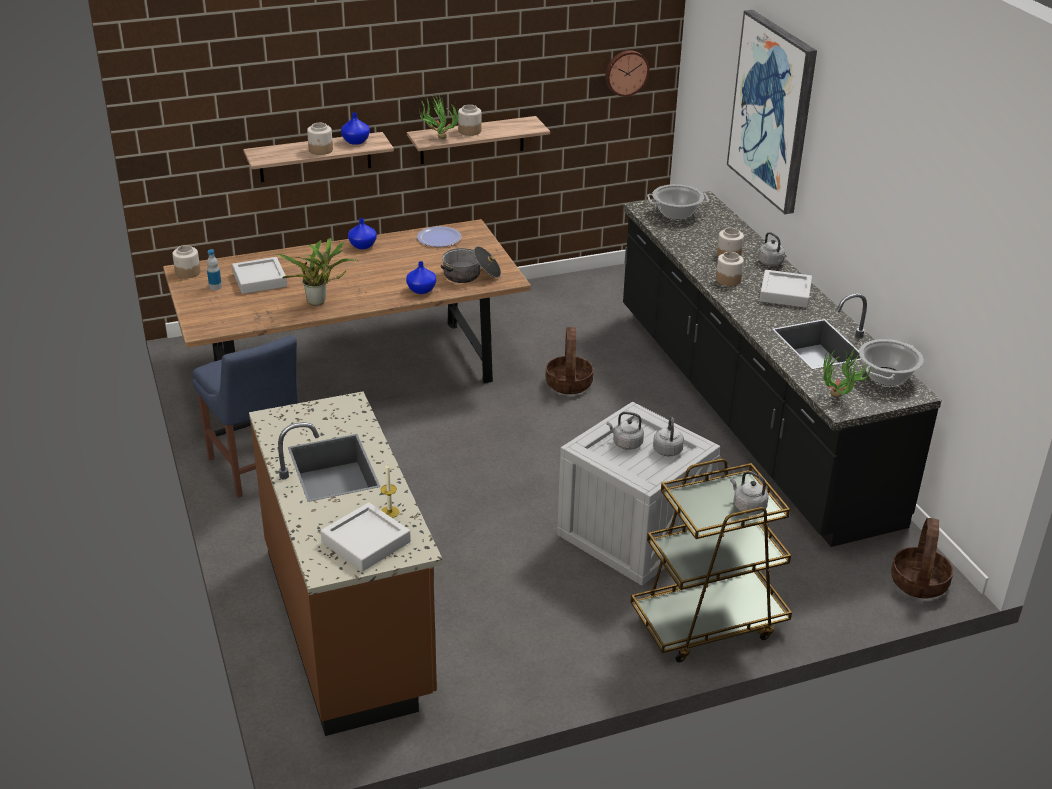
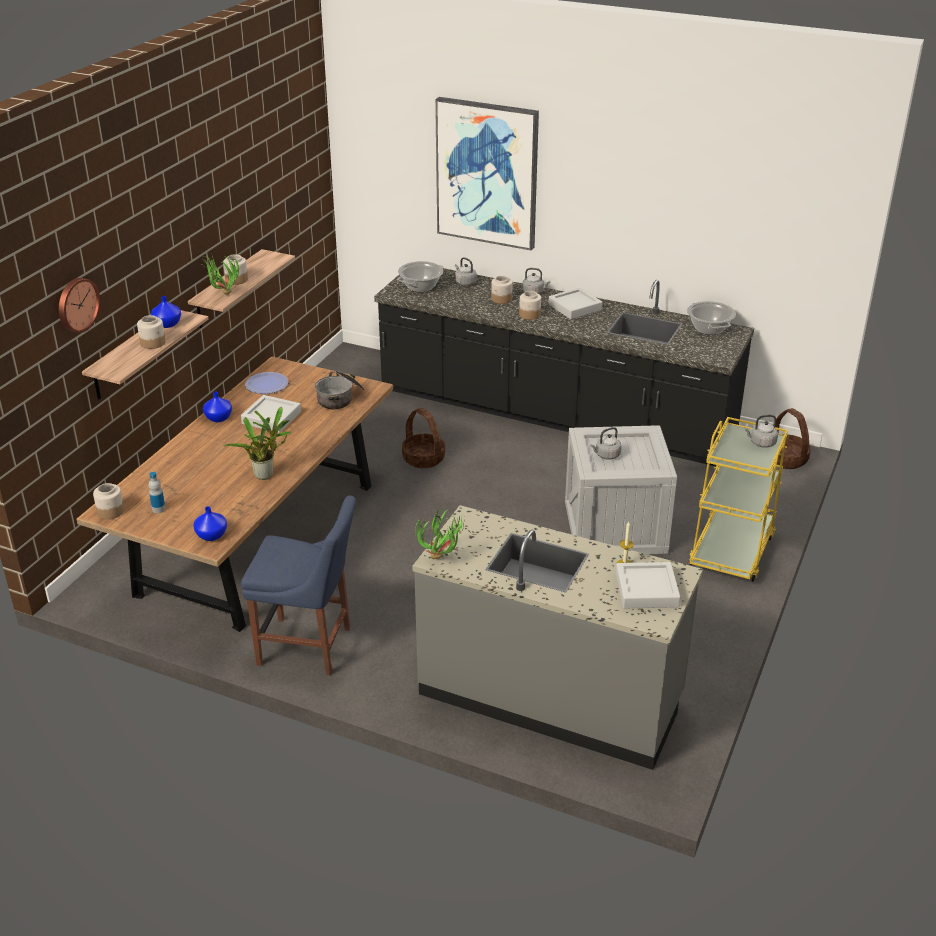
camera: 45 degrees left, 0 degrees up
(260, 280) = (185, 484): grey tray -> grey tray (271, 418)
(350, 623) = (550, 696): brown counter -> grey counter
(421, 289) = (325, 426): blue vase -> blue vase (211, 535)
(626, 72) = (306, 187): wall clock -> wall clock (77, 304)
(667, 449) = (633, 445): grey kettle -> grey kettle (465, 282)
(707, 623) = (731, 550): brown cart -> yellow cart
(838, 400) = (711, 355): potted plant -> potted plant (442, 560)

